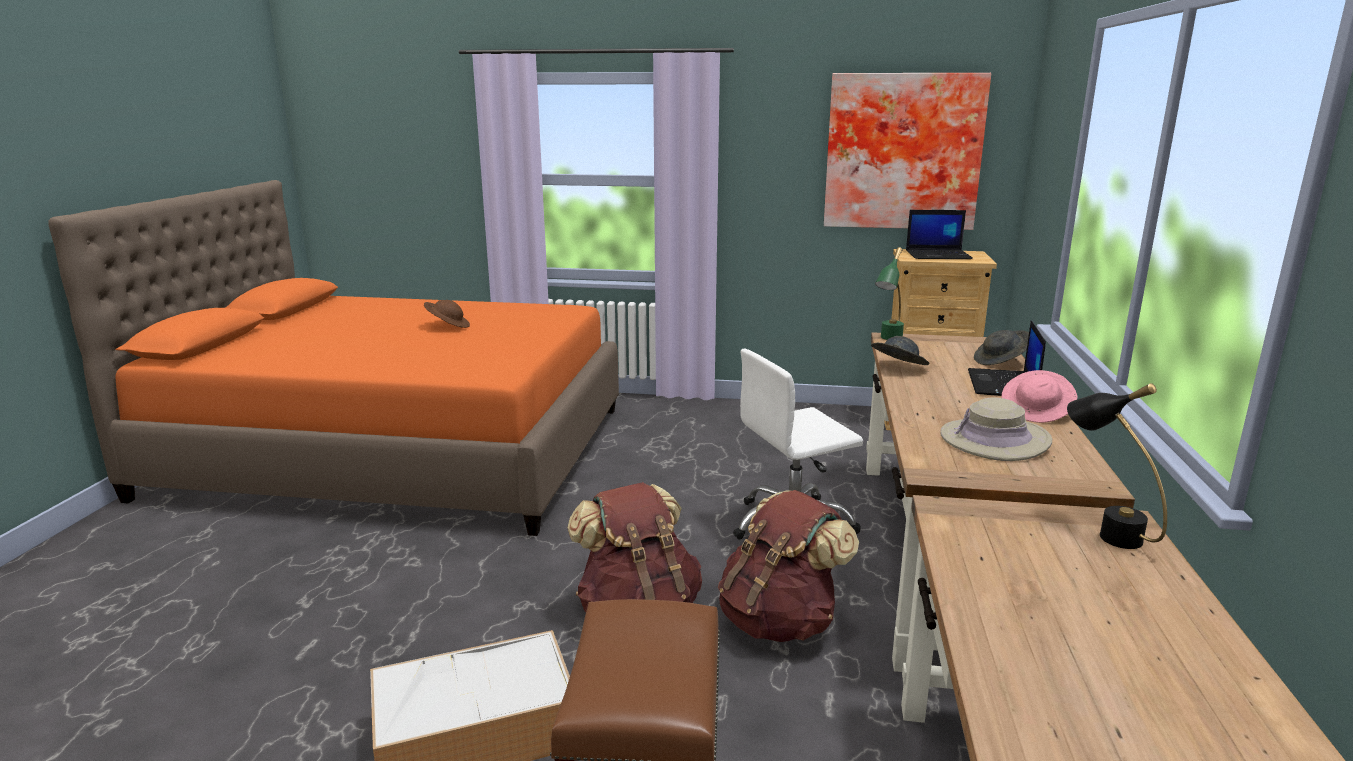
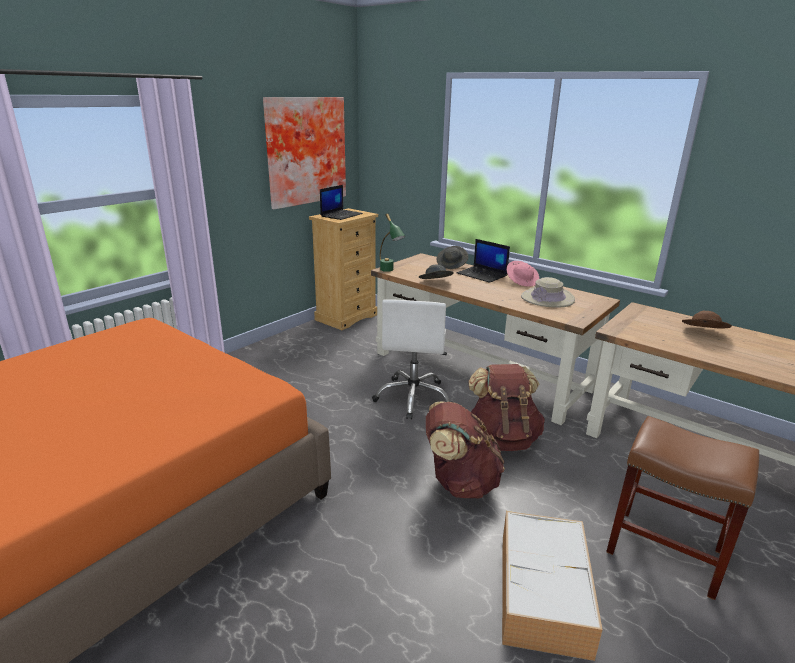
camera: 60 degrees left, 5 degrees up
(448, 326) = (86, 382): brown hat -> brown hat (703, 333)
(1104, 530) = (646, 313): black table lamp -> none

